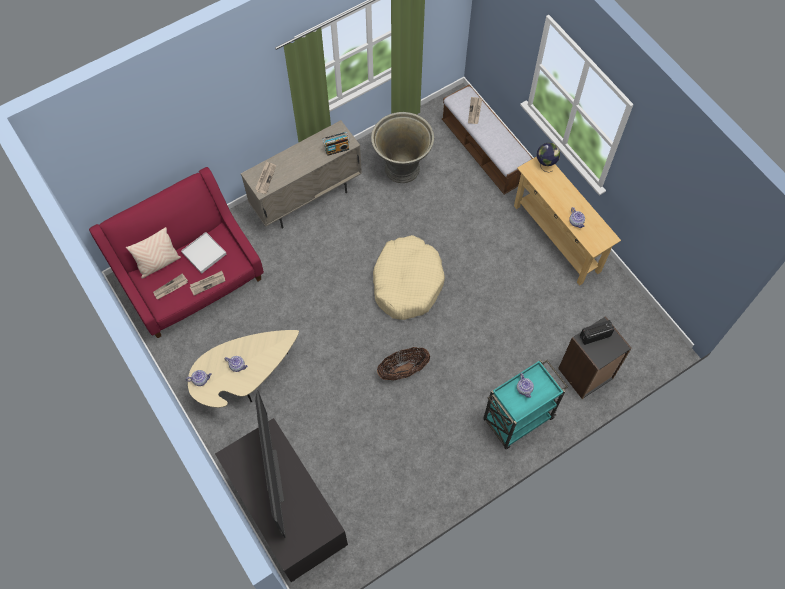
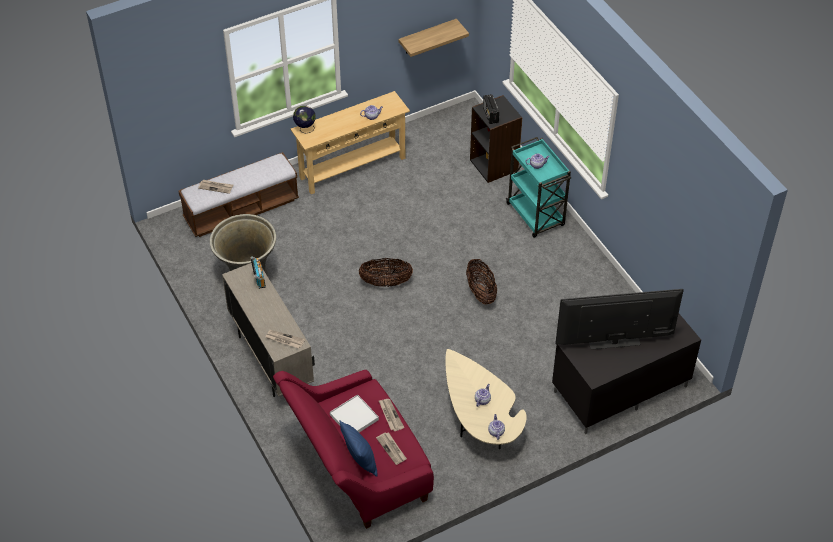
camera: 85 degrees left, 15 degrees down
(159, 263) = (360, 460): beige pillow -> blue pillow
(407, 282) = (386, 282): beige dog bed -> basket
(680, 248) = (427, 37): none -> shelf

